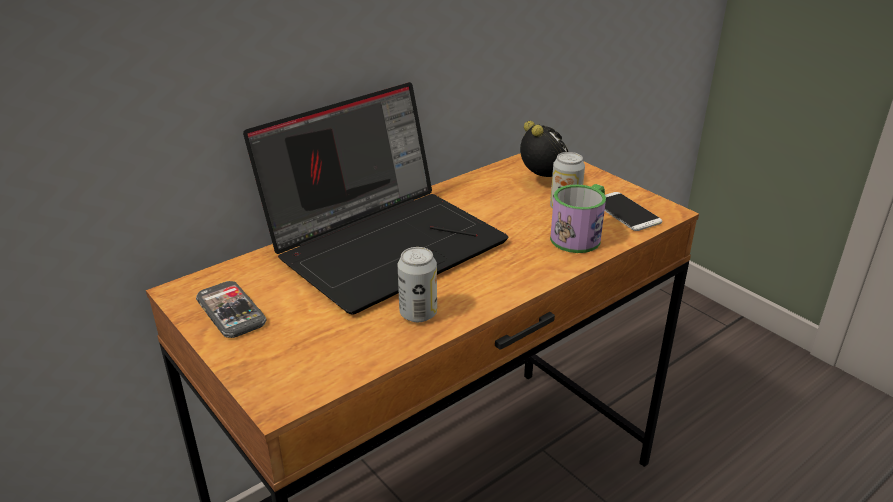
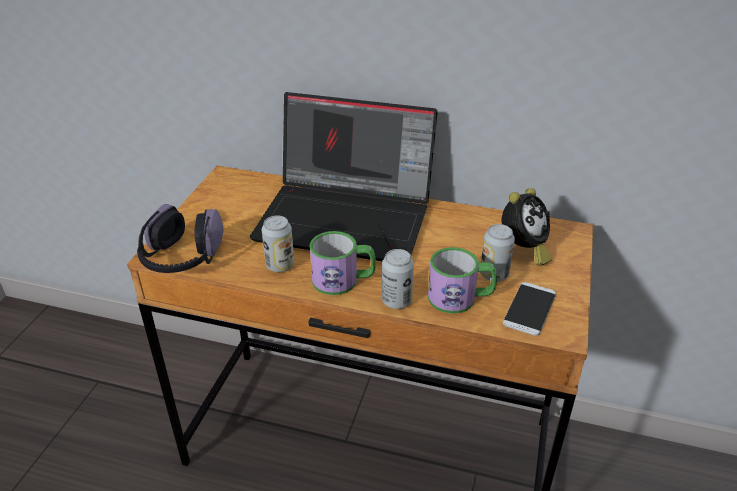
camera: 55 degrees right, 5 degrees up
(231, 311) = (220, 200): phone -> none
(315, 382) = (181, 258): none -> headphones
(488, 284) = (343, 280): none -> mug
(552, 267) = (396, 301): none -> can

